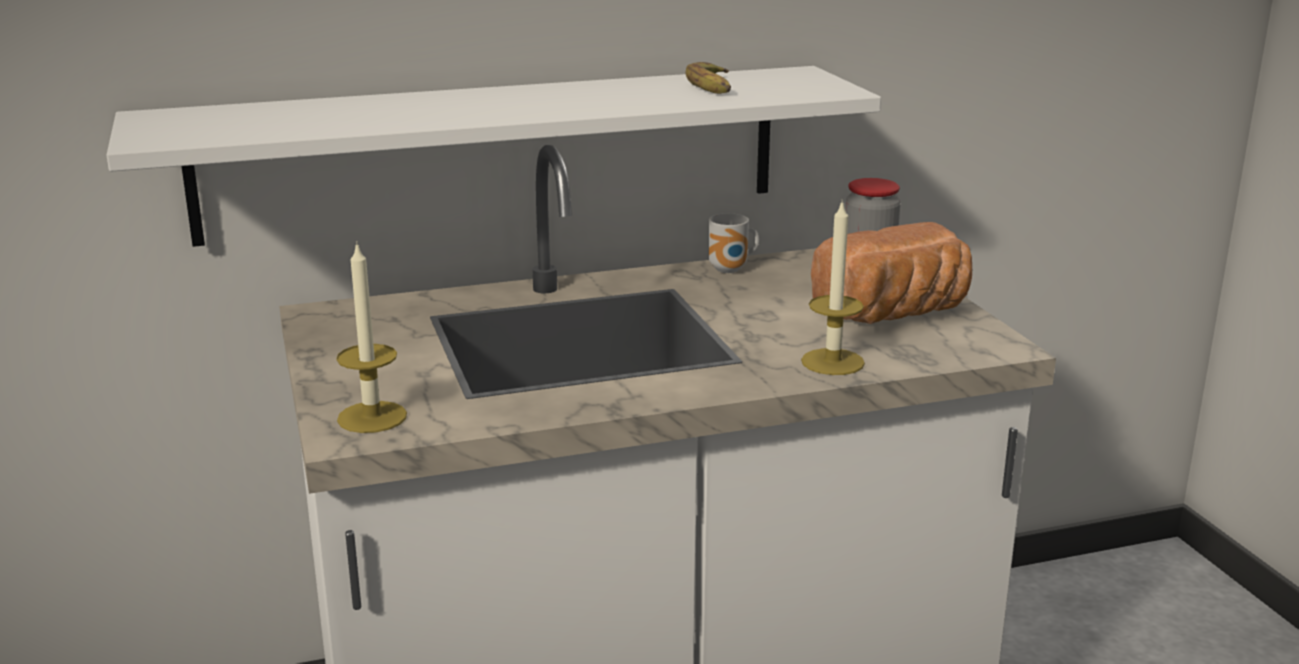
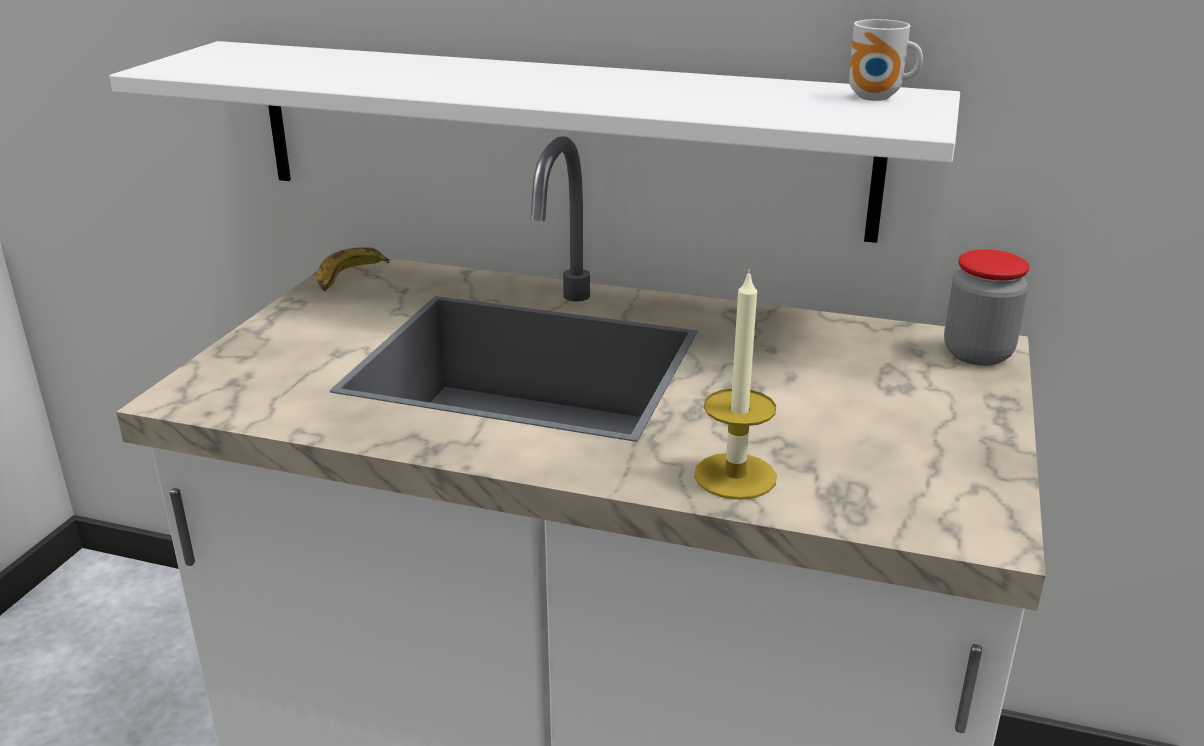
camera: 35 degrees right, 5 degrees up
(372, 417) = (230, 384): candle -> none
(713, 87) = (770, 97): banana -> banana (348, 278)
(731, 270) = (791, 325): mug -> mug (877, 98)
(896, 314) = (906, 438): bread -> none

